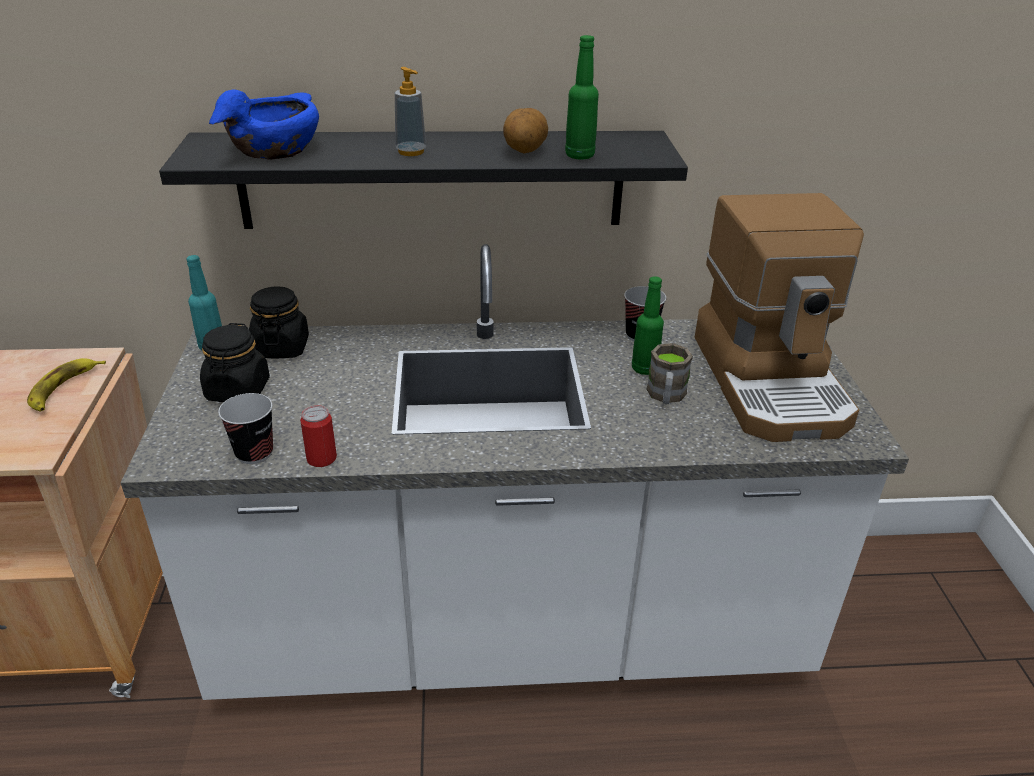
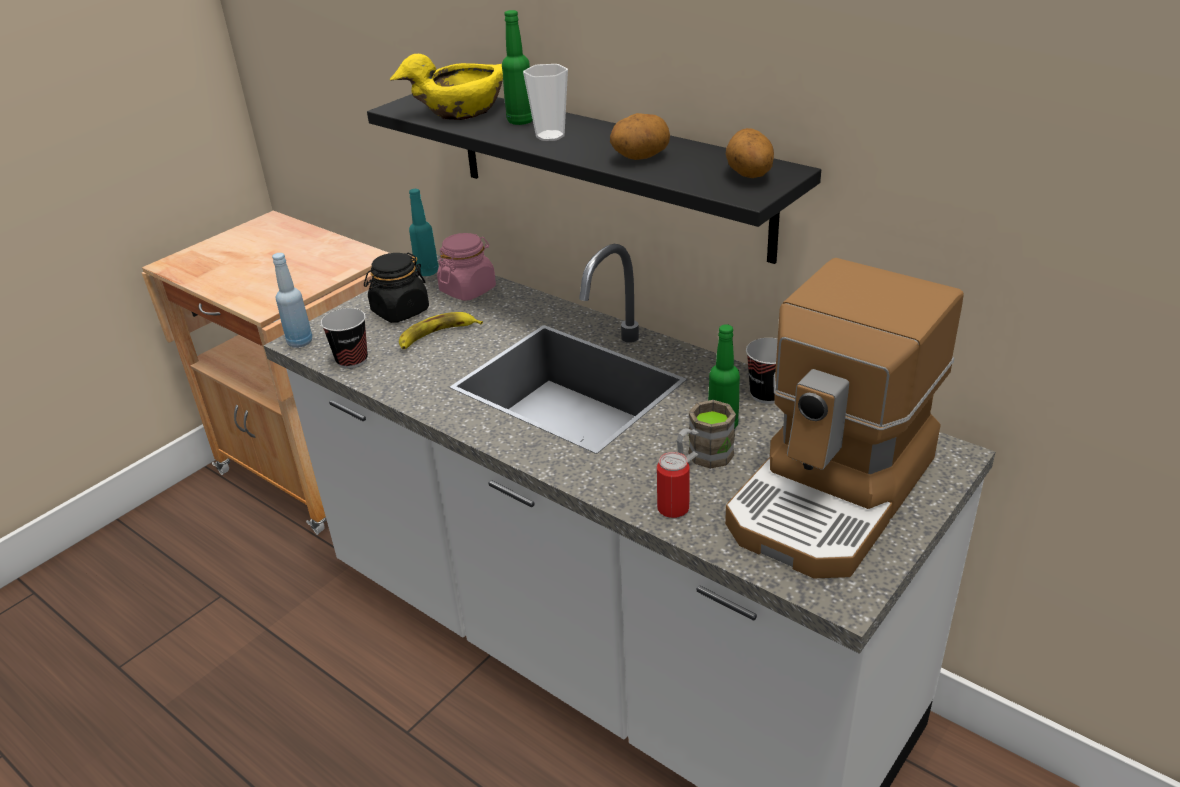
camera: 45 degrees right, 0 degrees up
(64, 389) = (326, 271): banana -> banana (437, 336)
(165, 461) = (300, 342): none -> blue bottle
(273, 148) = (463, 110): blue bowl -> yellow bowl
(281, 347) = (468, 290): black jar -> pink jar
(321, 458) = (383, 383): can -> can (673, 508)
(411, 152) = (550, 136): soap dispenser -> cup
(579, 155) = (679, 174): green bottle -> green bottle (520, 121)
(630, 145) = (748, 176): none -> potato

